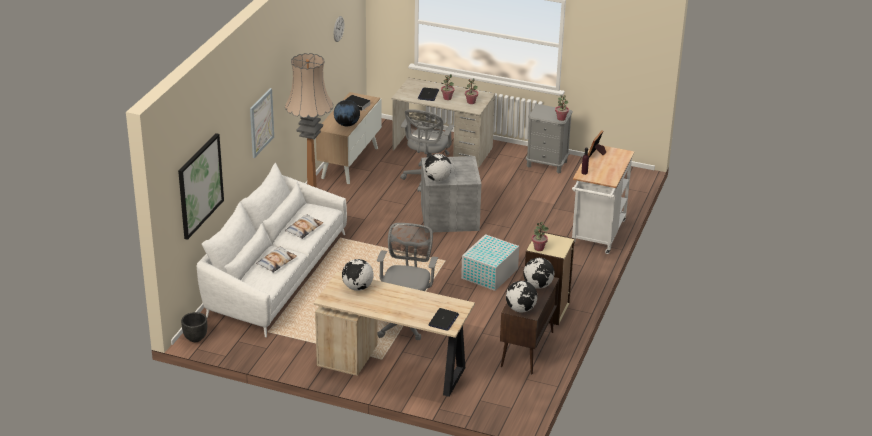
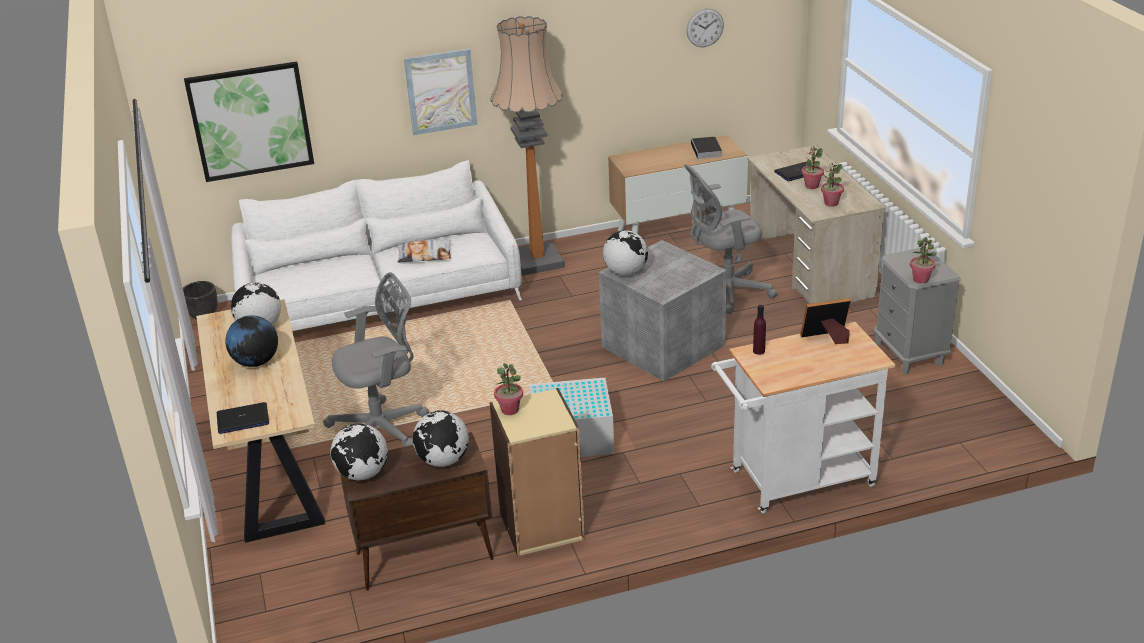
camera: 55 degrees right, 0 degrees up
(276, 262) = (333, 272): pillow -> none
(347, 124) = (650, 165): globe -> globe (256, 362)

